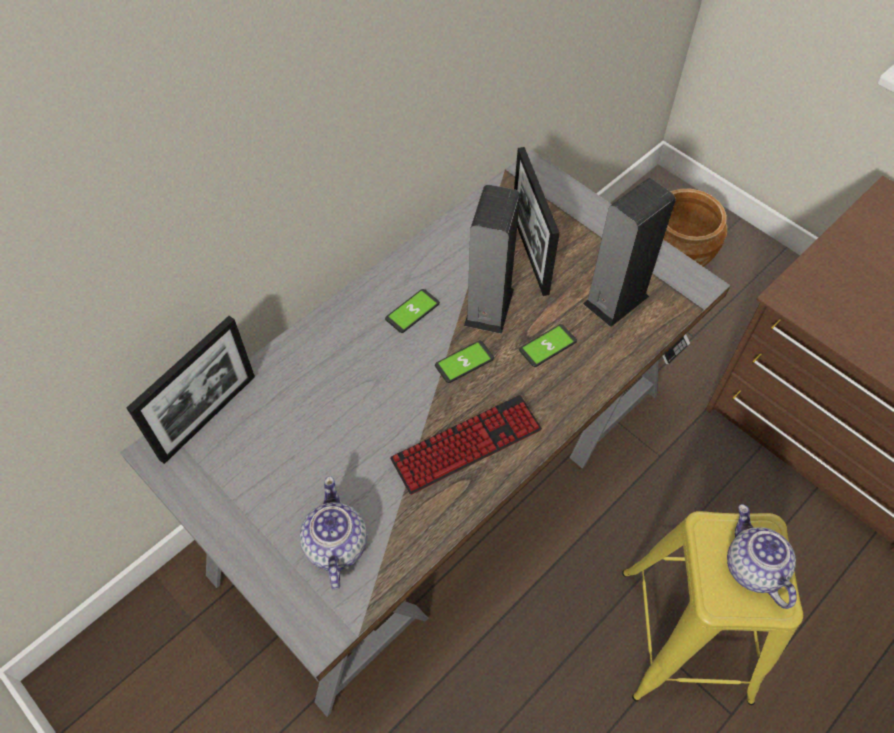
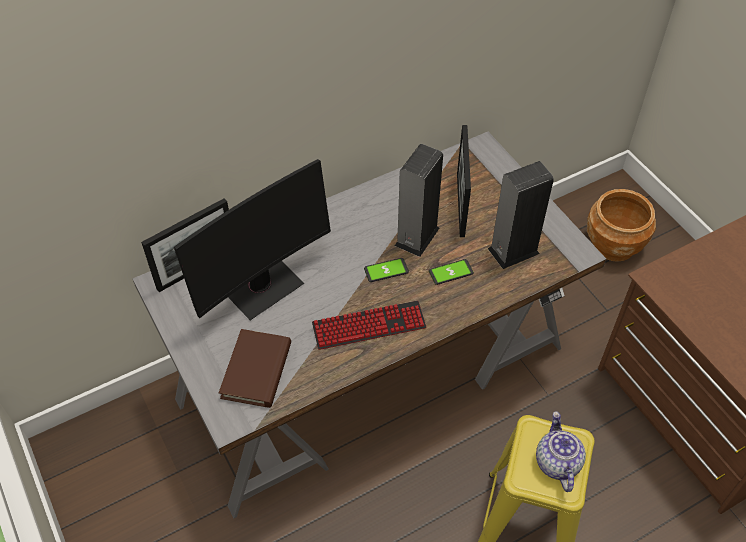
camera: 15 degrees right, 5 degrees down
(305, 422) = (261, 286): none -> monitor
(335, 546) = (256, 371): teapot -> brown book
(412, 311) = (360, 228): phone -> none

